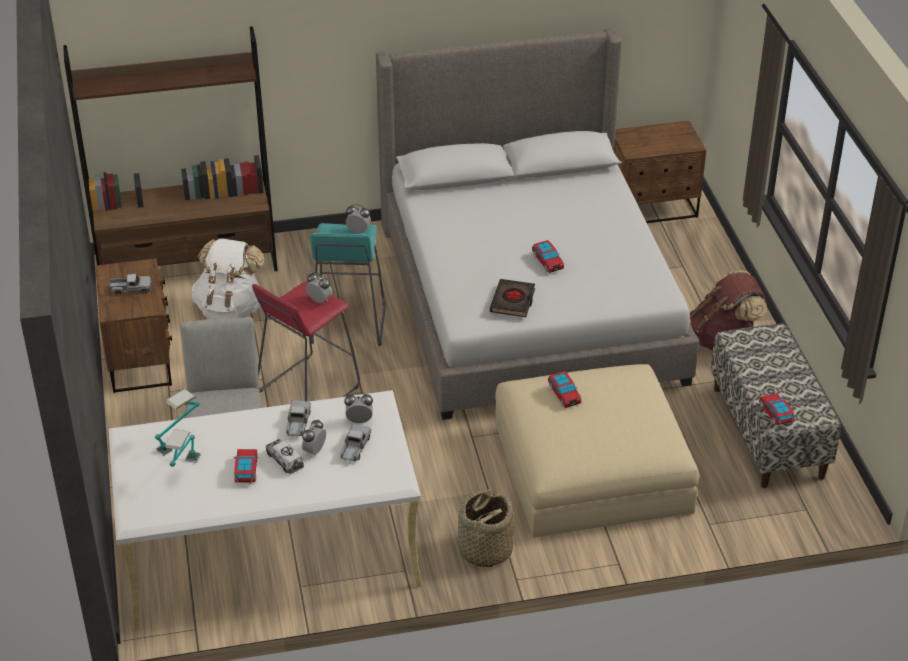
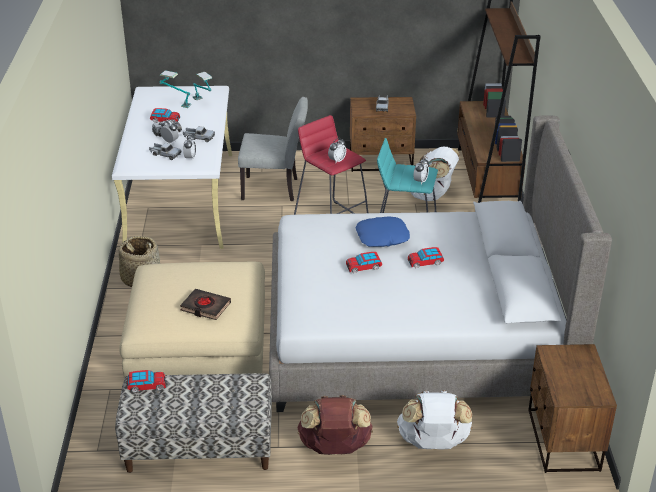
camera: 100 degrees right, 5 degrees down
(483, 254) = (382, 237): none -> blue pillow
(513, 301) = (312, 242): black book -> black book (205, 307)
(564, 394) = (221, 278): toy car -> toy car (425, 262)
(689, 280) = (433, 443): none -> white backpack

